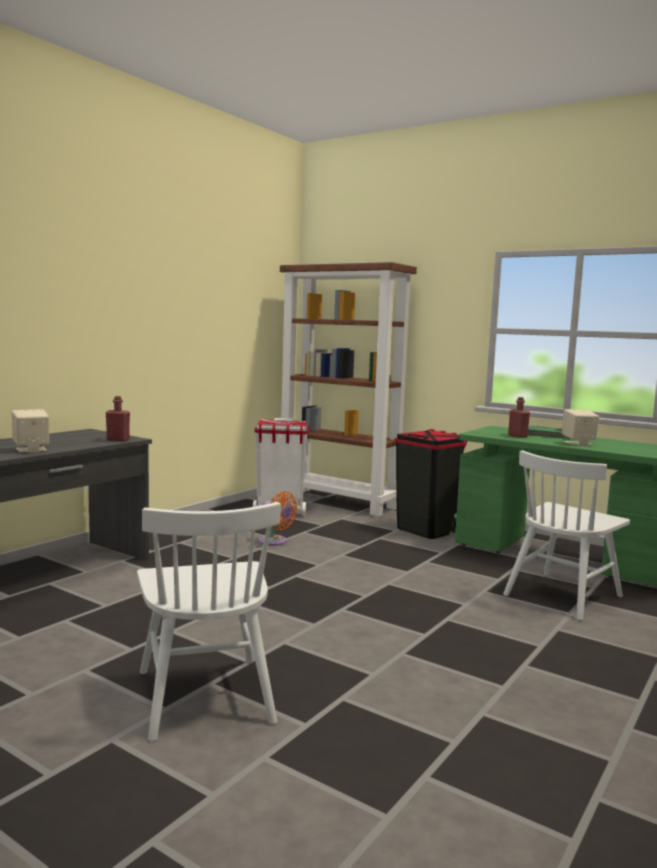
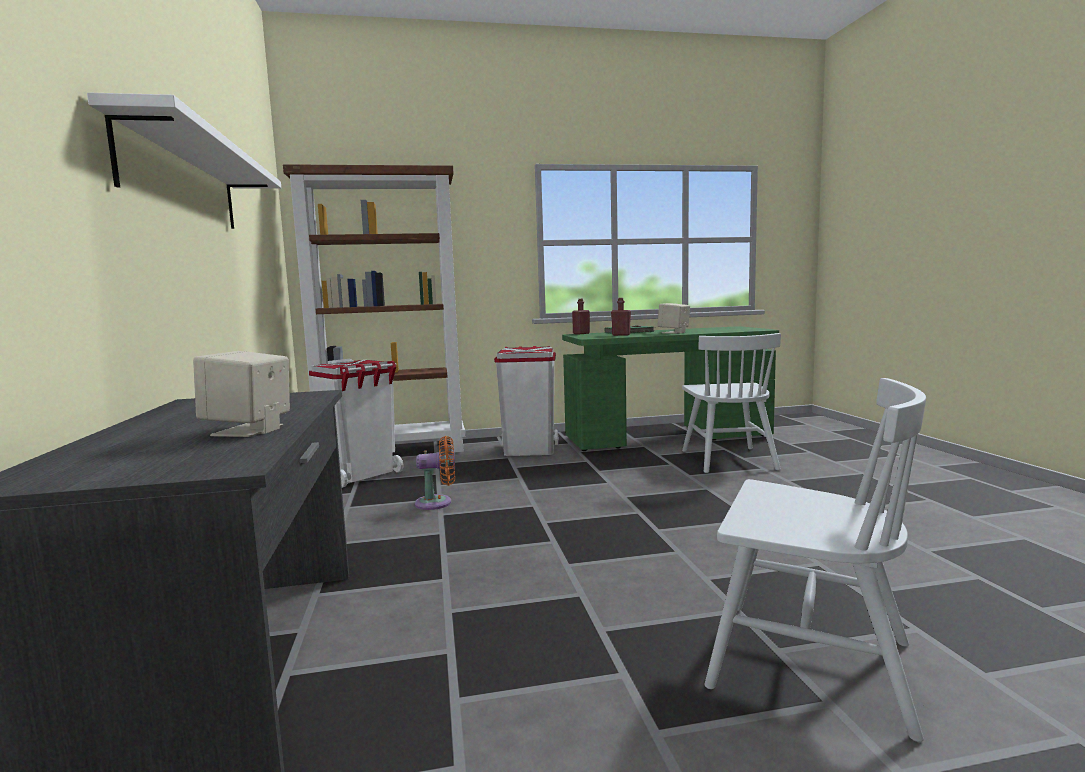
camera: 45 degrees left, 0 degrees up
(118, 440) = (307, 398): red bottle -> red bottle (581, 333)
(136, 299) = (183, 181): none -> white shelf
(426, 530) = (529, 449): black trash can -> white trash can

